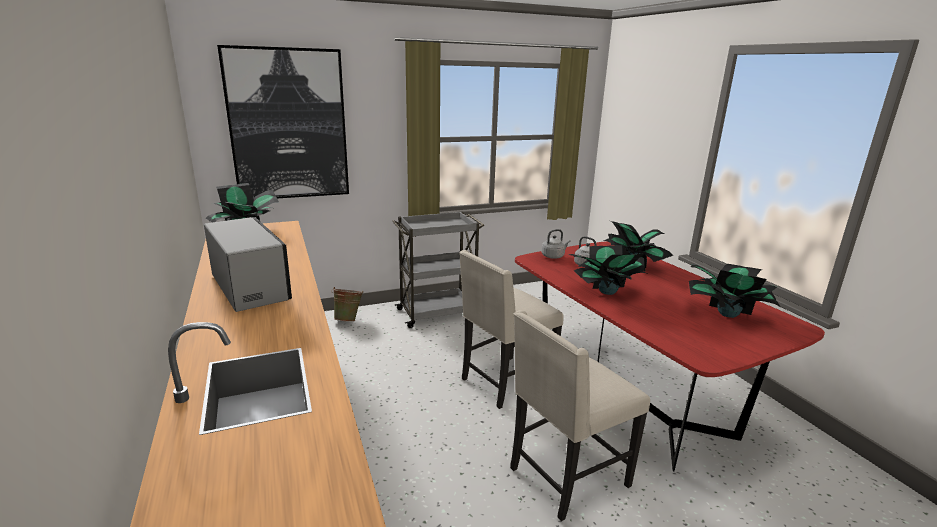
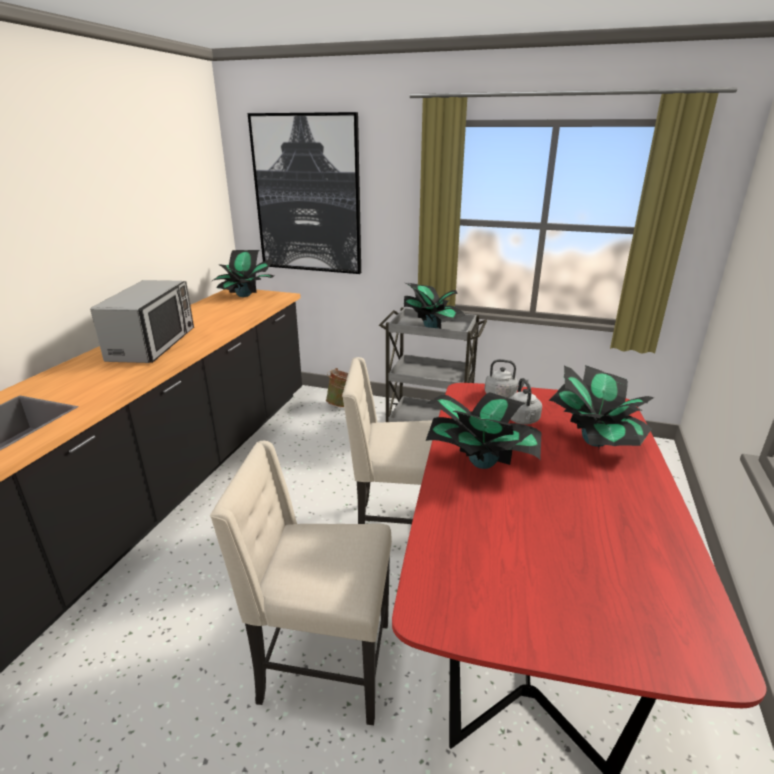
camera: 40 degrees right, 5 degrees up
(726, 313) = (607, 569): potted plant -> potted plant (431, 326)

